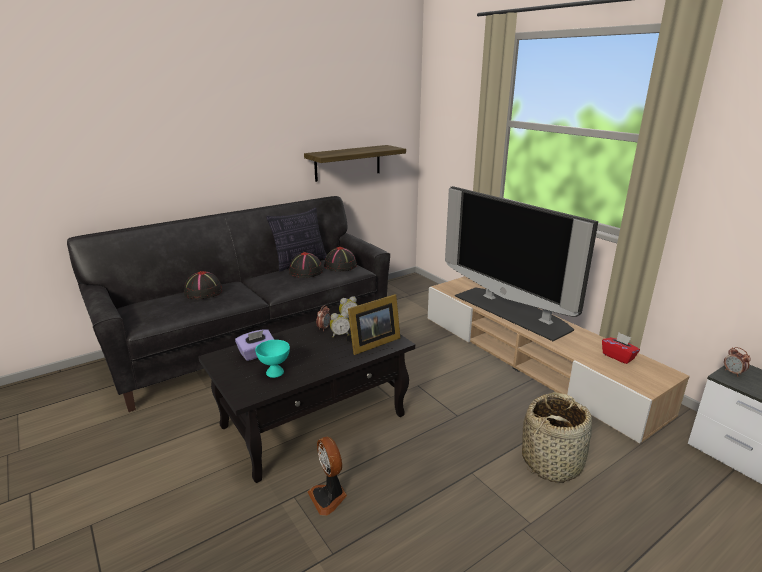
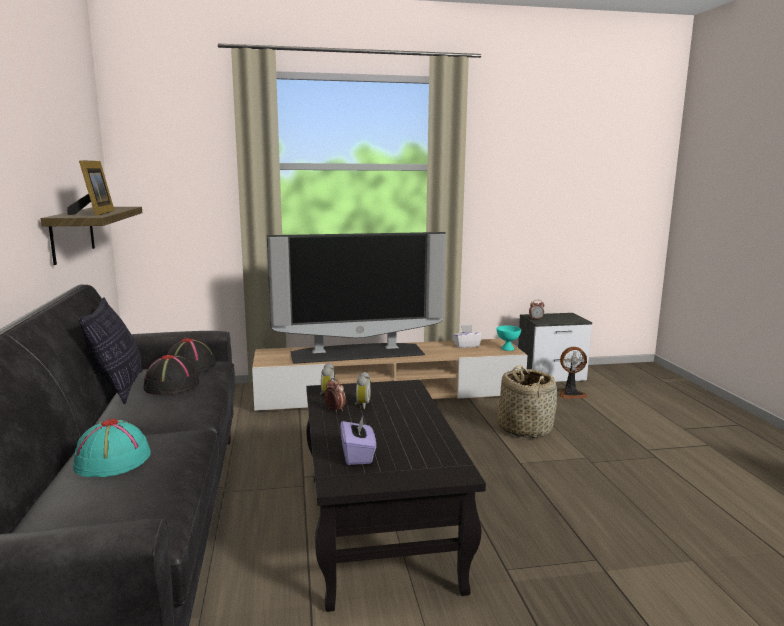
camera: 65 degrees left, 10 degrees down
(203, 292) = (112, 461): black hat -> turquoise hat
(274, 372) = (416, 450): turquoise bowl -> turquoise bowl (507, 349)
(329, 497) = (517, 545): fan -> fan (571, 394)
(371, 343) = (399, 395): picture frame -> picture frame (96, 213)
(618, 356) = (466, 345): red tissue box -> white tissue box

